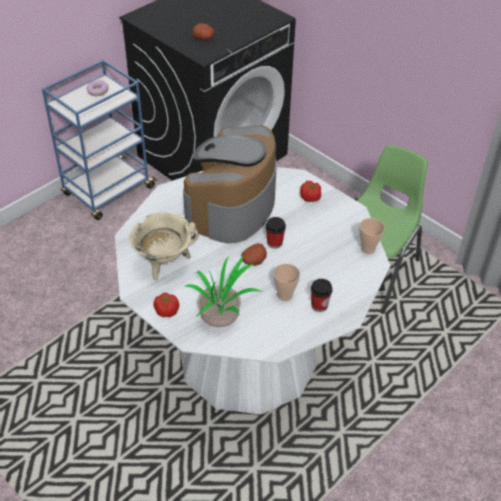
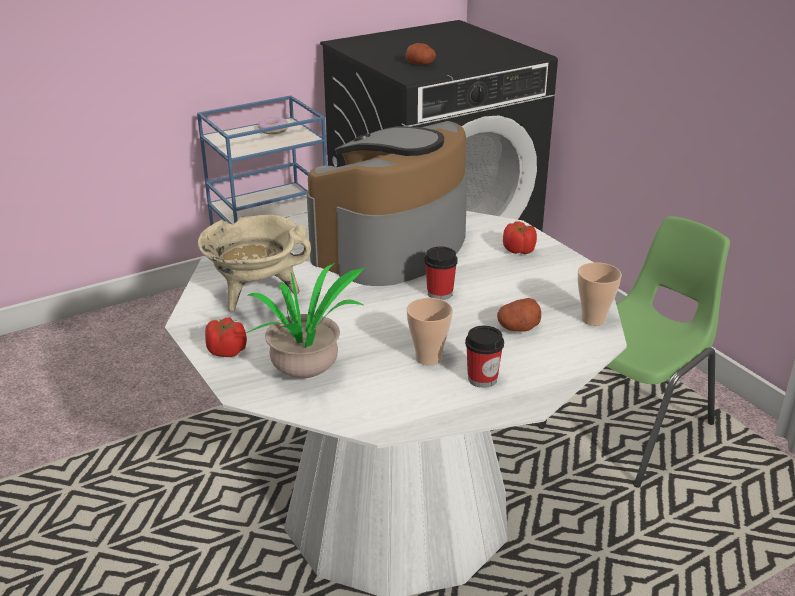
camera: 15 degrees right, 15 degrees down
(254, 261) = (397, 310): potato -> potato (518, 328)

